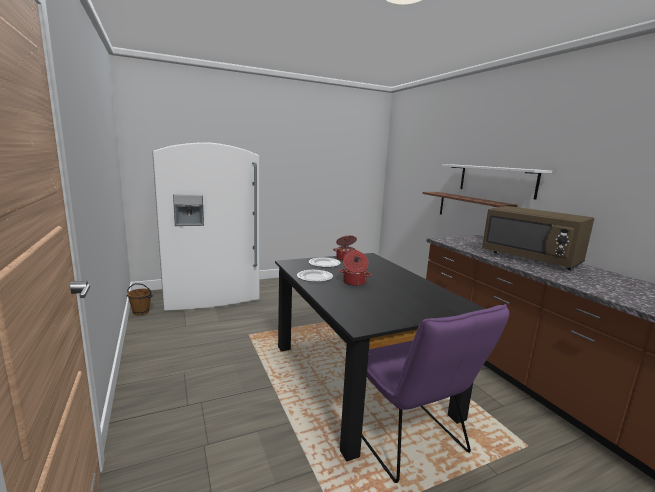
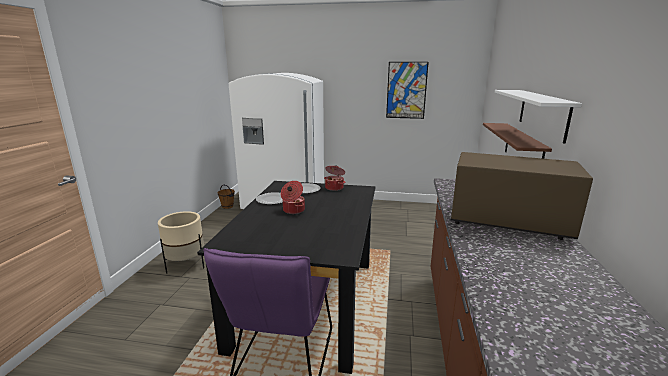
camera: 35 degrees right, 5 degrees up
(177, 390) = (186, 265): none -> beige planter
(326, 166) = (406, 90): none -> picture
(531, 258) = (507, 222): brown microwave -> brown microwave turned 120 degrees clockwise

